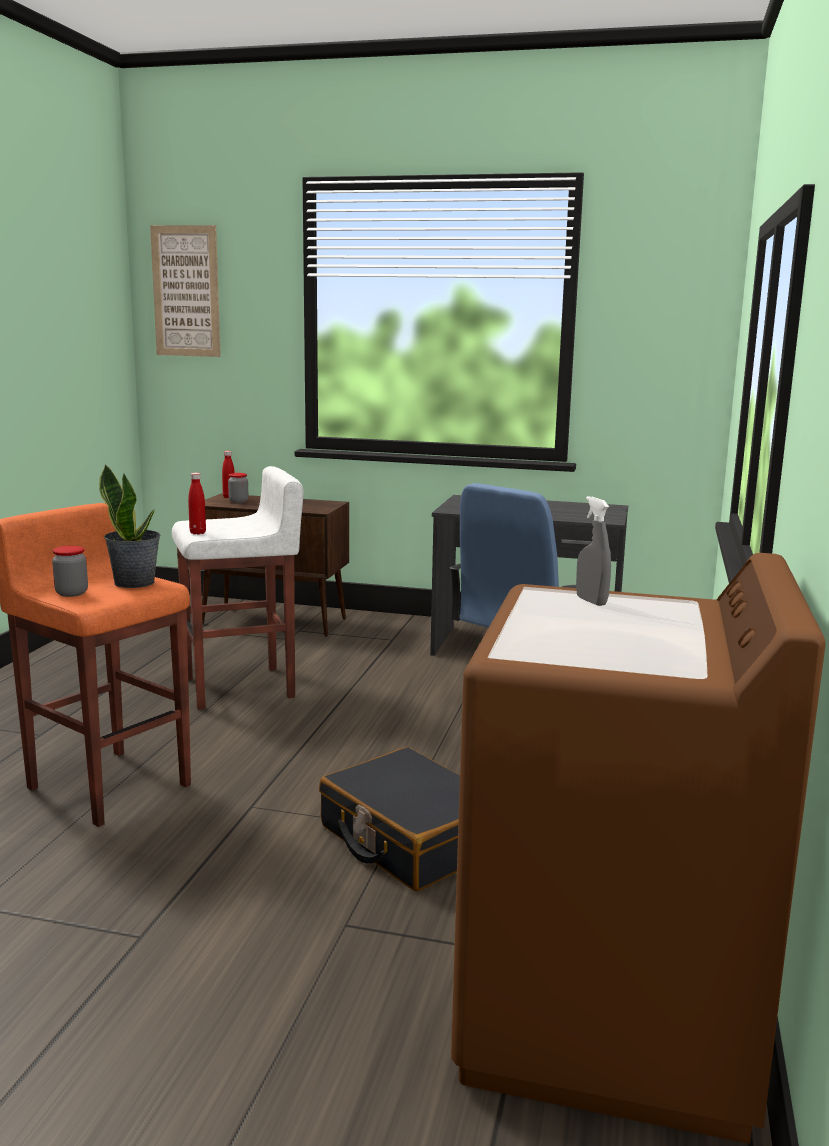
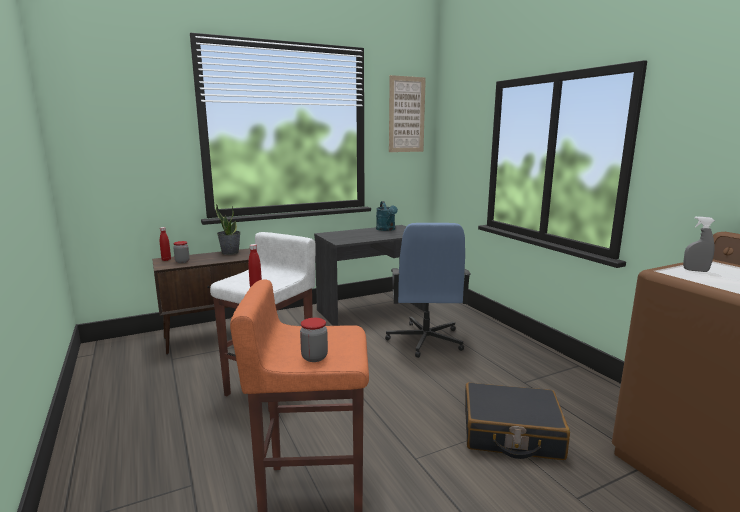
camera: 40 degrees left, 0 degrees up
(135, 582) = (329, 334): potted plant -> potted plant (230, 252)
(186, 291) = (95, 111): picture -> picture (406, 114)
(575, 507) = (387, 229): none -> turquoise watering can

